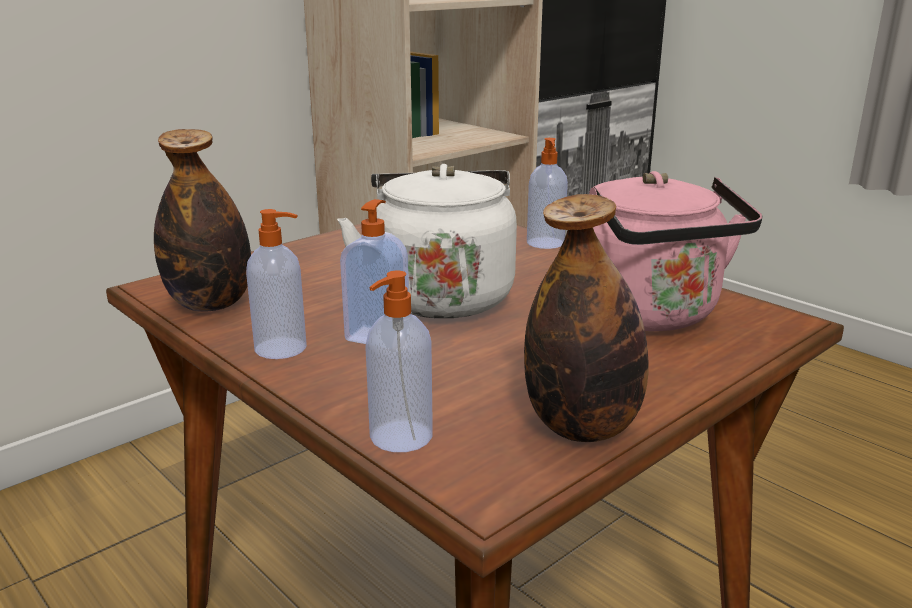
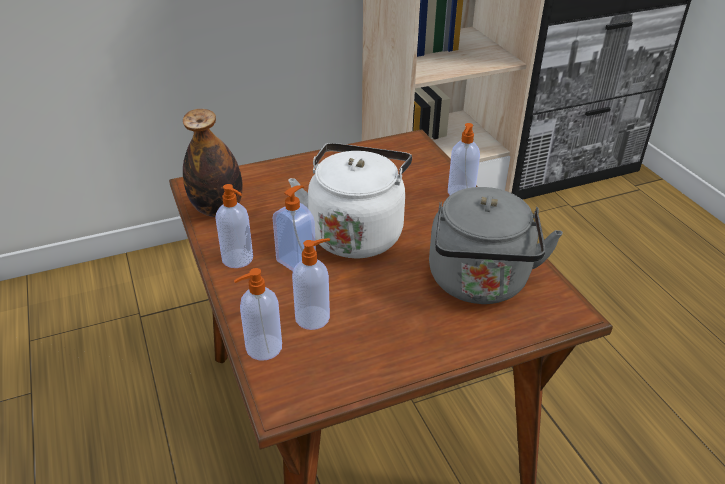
camera: 20 degrees right, 15 degrees up
(453, 388) = (314, 317): none -> soap dispenser
(582, 427) = (366, 369): bottle -> none
(650, 315) = (479, 284): pink kettle -> grey kettle

